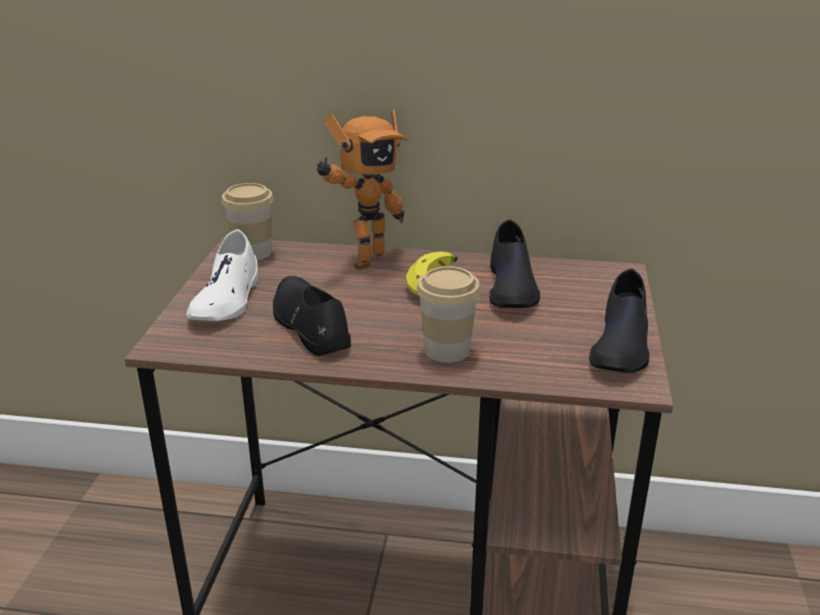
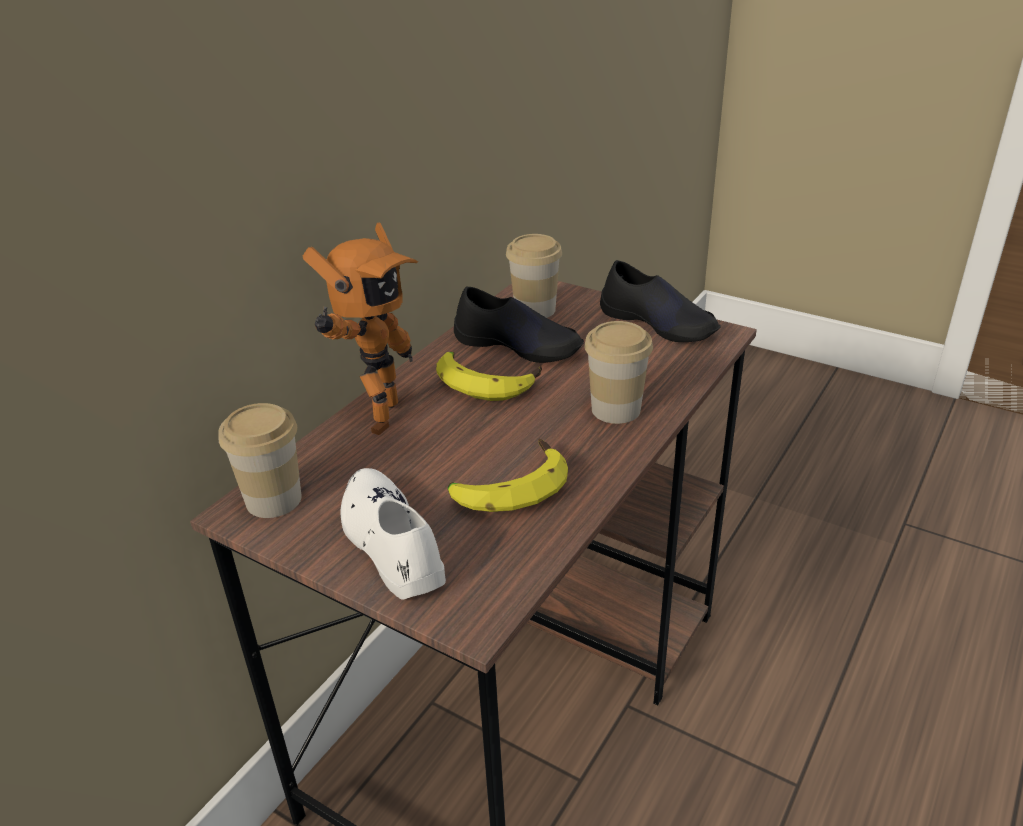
camera: 65 degrees left, 5 degrees up
(227, 299) = (390, 542): white shoe -> white shoe turned 150 degrees counterclockwise
(310, 325) = (508, 486): black shoe -> banana
(363, 259) = (376, 417): toy robot -> toy robot turned 45 degrees clockwise
(579, 281) = (535, 310): none -> cup

